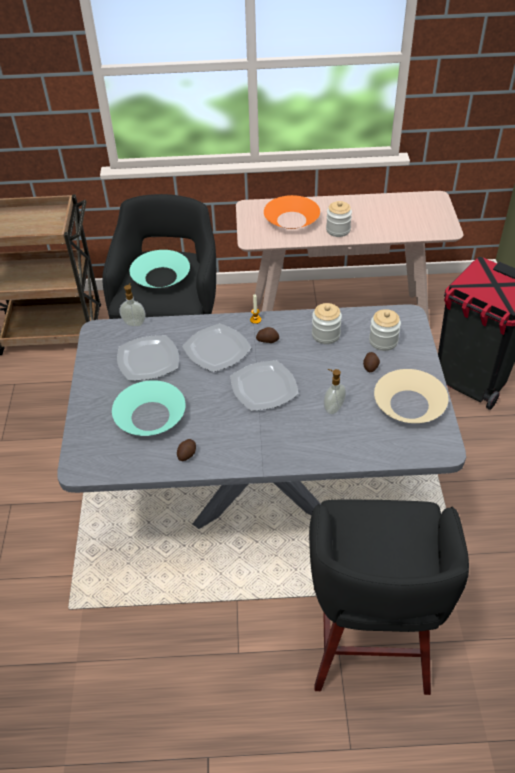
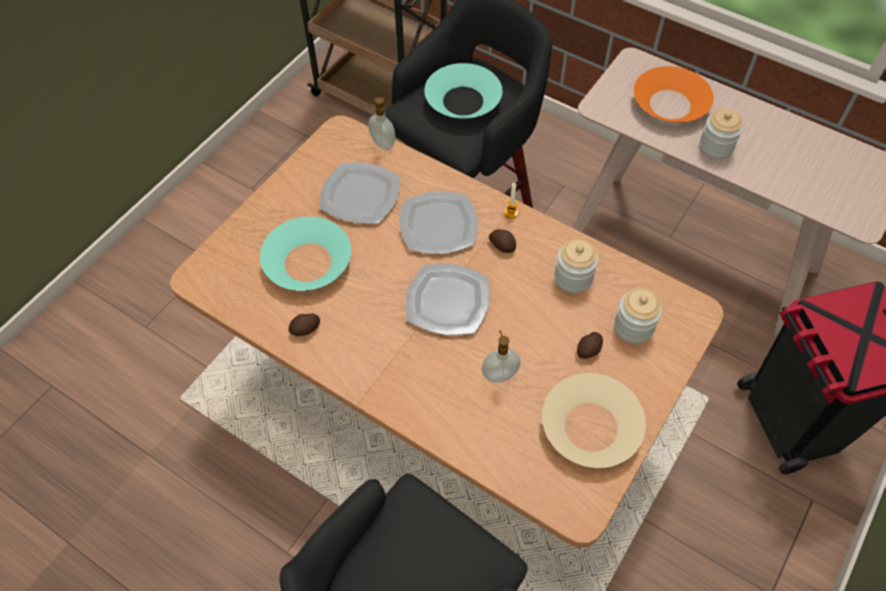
camera: 35 degrees right, 10 degrees up
(261, 490) = (444, 397): grey dining table -> brown dining table

